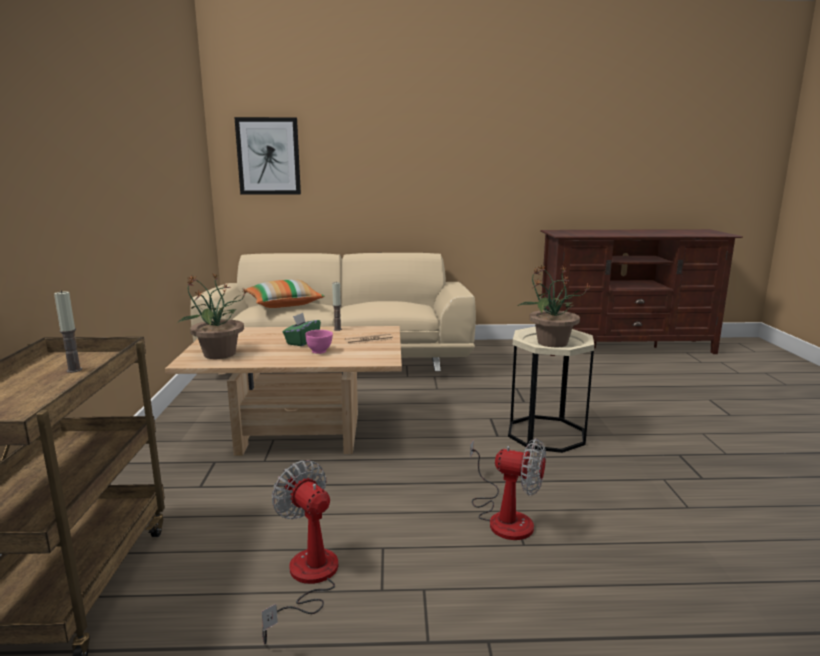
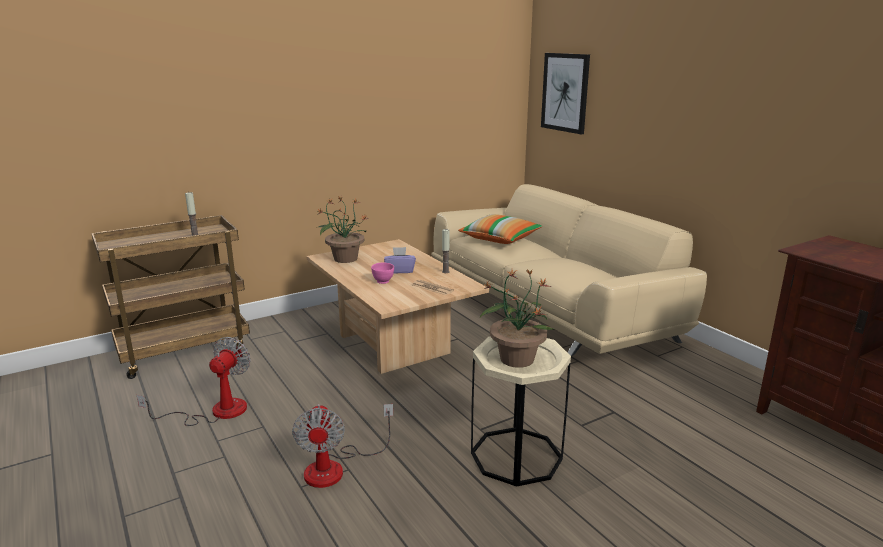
camera: 60 degrees right, 5 degrees up
(302, 341) = (399, 270): green tissue box -> purple tissue box

